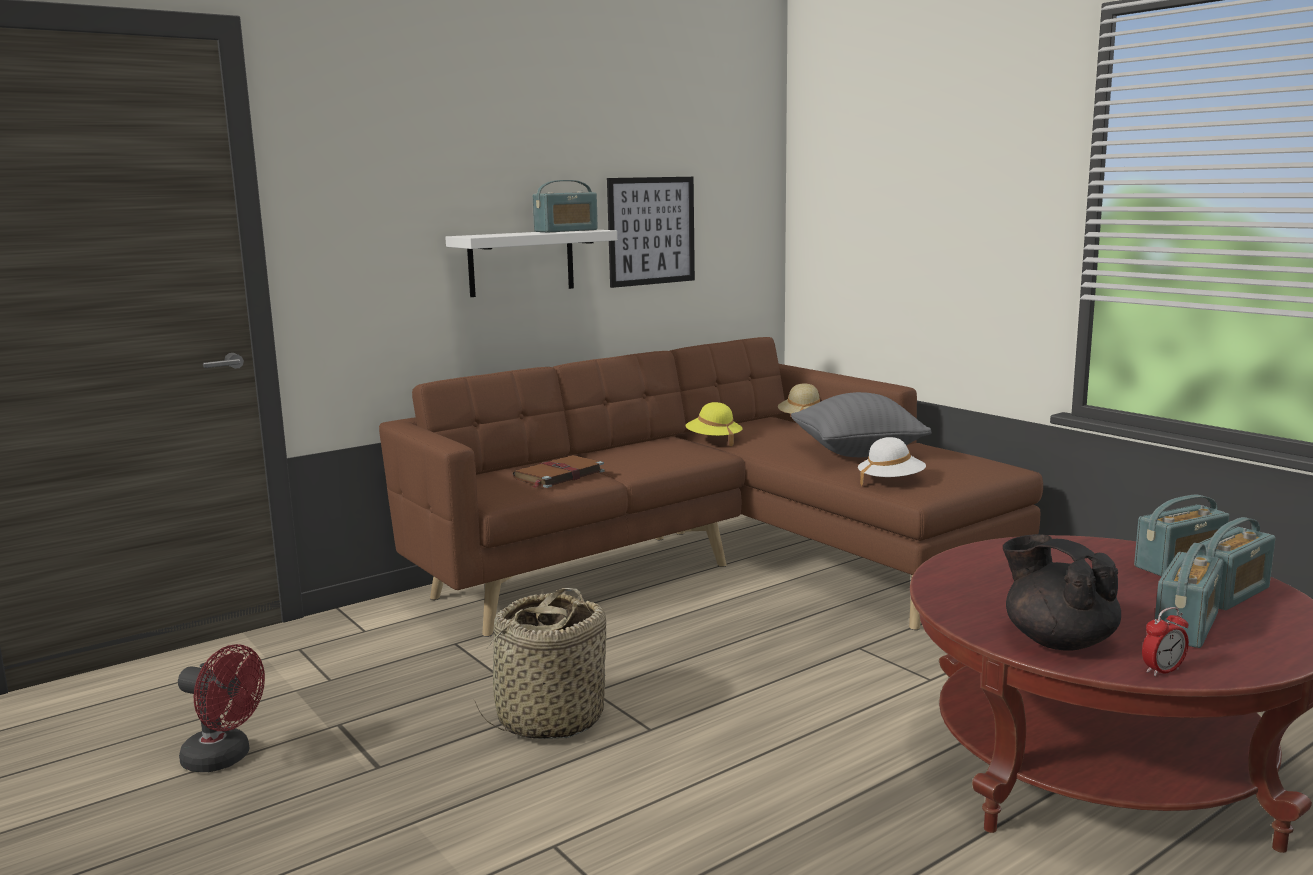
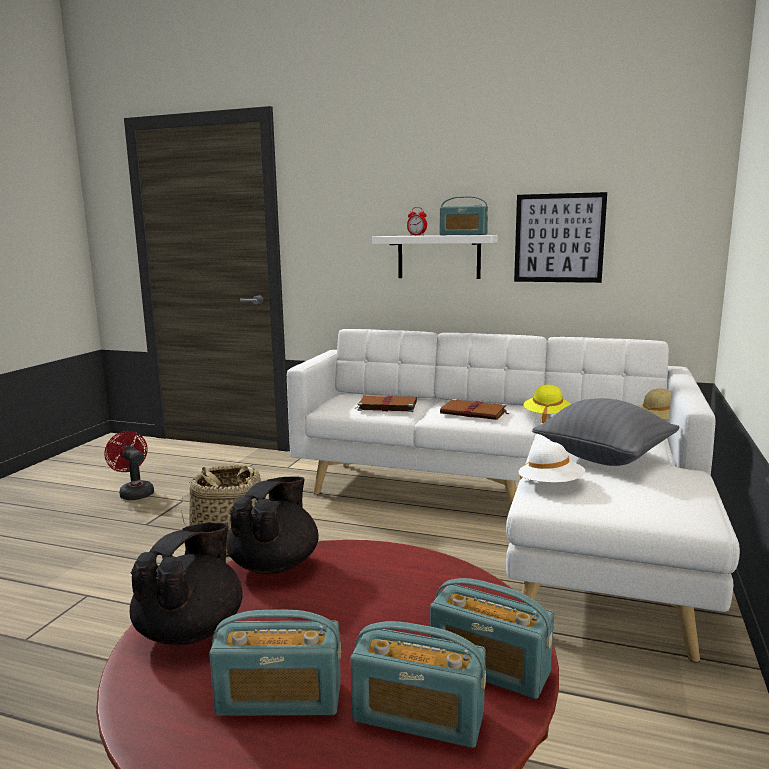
camera: 55 degrees right, 0 degrees up
(225, 759) = (134, 493): red fan -> red fan turned 150 degrees clockwise
(658, 454) = (474, 413): none -> brown book
(723, 567) = (515, 519): brown sofa -> white sofa
(952, 594) = (275, 564): none -> black teapot
(1162, 671) = (141, 699): alarm clock -> alarm clock (417, 235)

